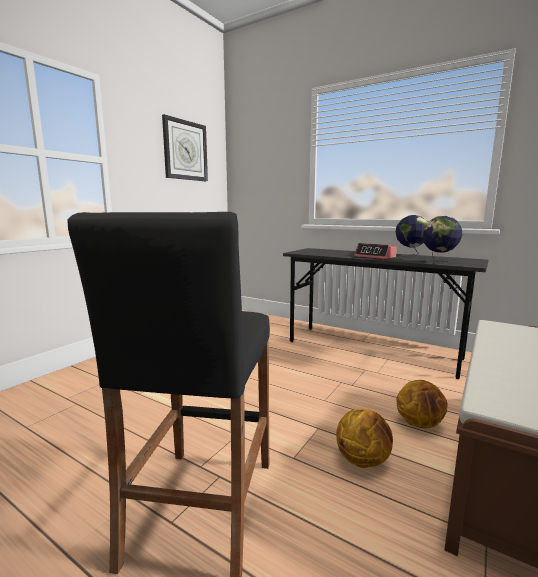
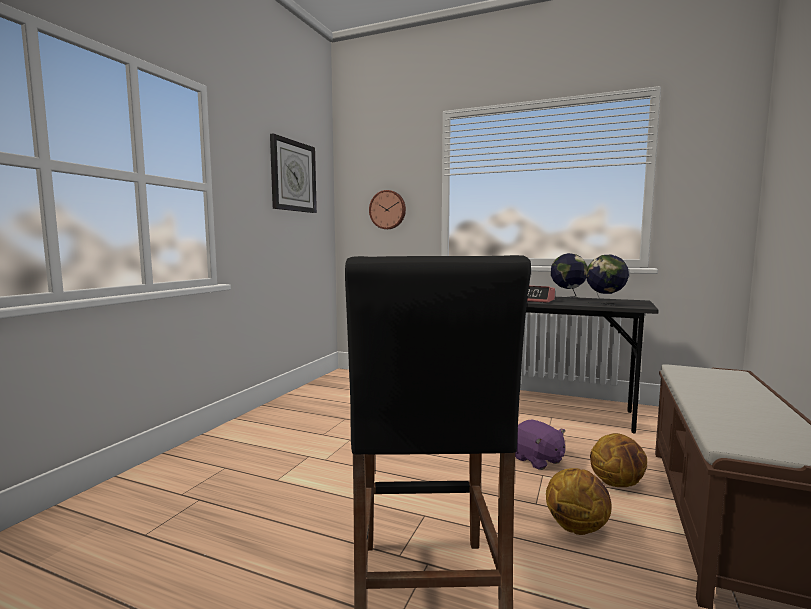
camera: 10 degrees left, 5 degrees down
(267, 178) = (388, 210): none -> wall clock
(356, 396) = (537, 460): none -> purple plush toy

